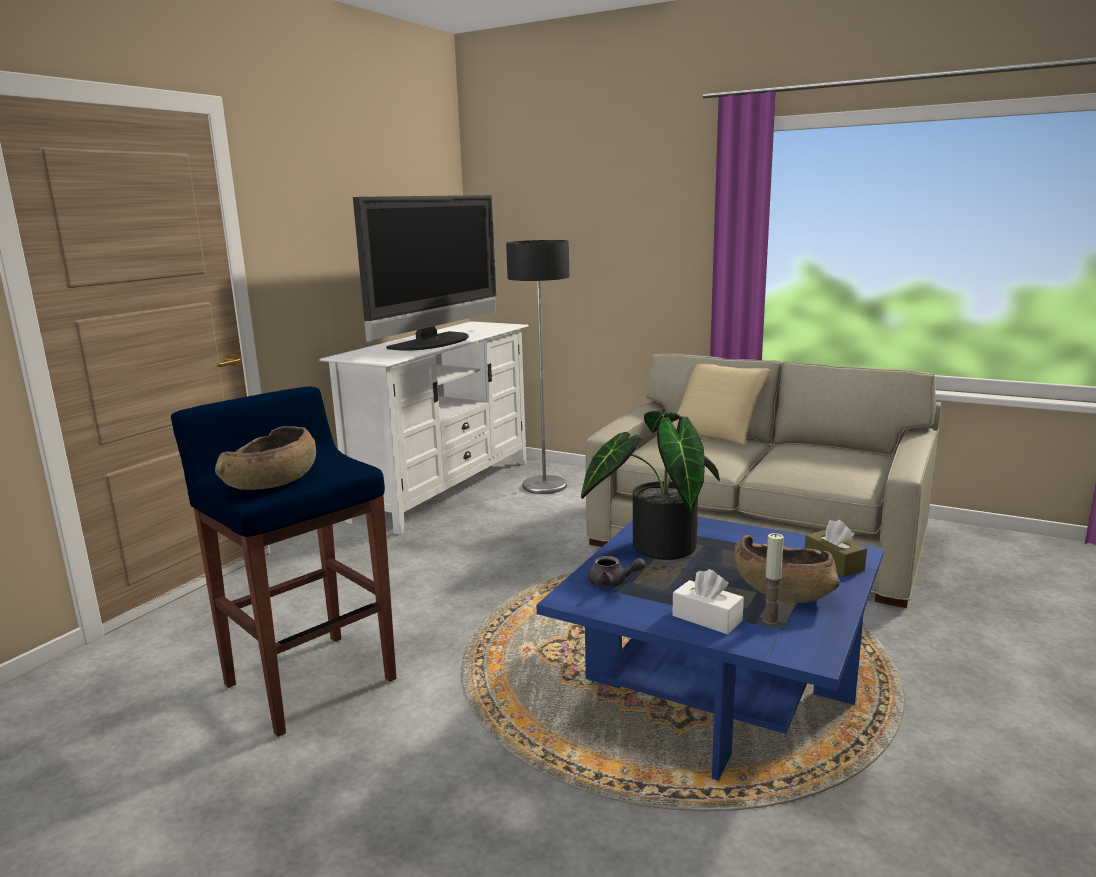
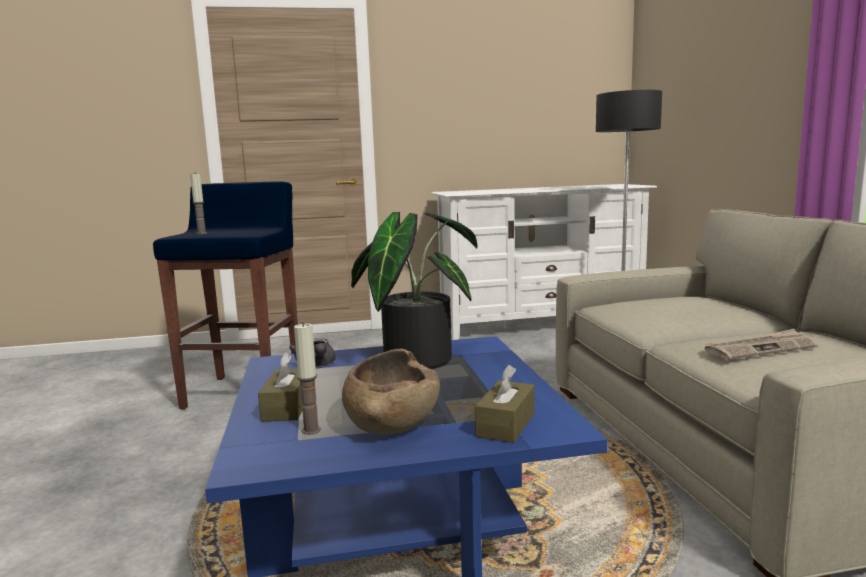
camera: 50 degrees right, 5 degrees down
(271, 482) = (201, 233): brown bowl -> candle
(435, 342) = (532, 189): television -> none
(707, 618) = (287, 407): white tissue box -> brown tissue box
(717, 433) = (735, 305): beige pillow -> none
(811, 464) = (760, 348): none -> newspaper

